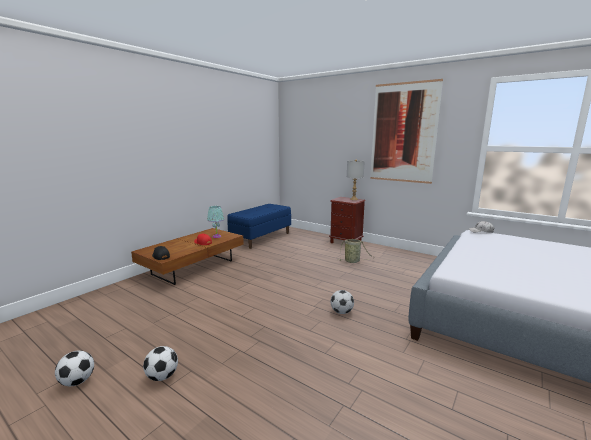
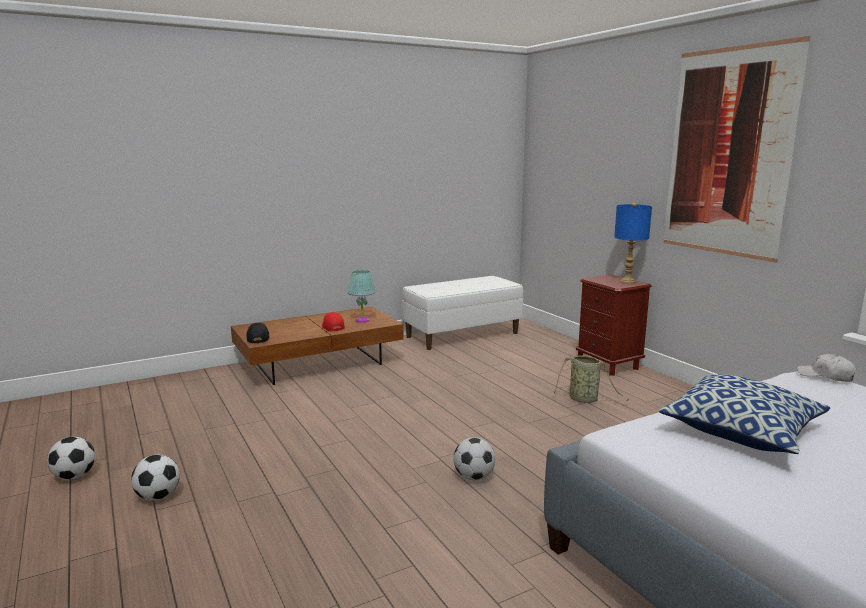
camera: 25 degrees right, 0 degrees up
(261, 238) = (462, 335): blue bench -> white bench
(353, 199) = (627, 281): grey table lamp -> blue table lamp
(489, 260) = (741, 431): none -> pillow

